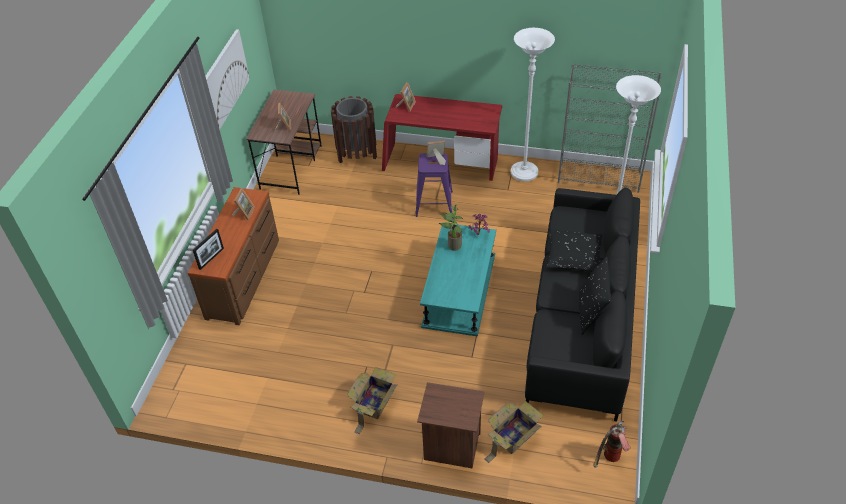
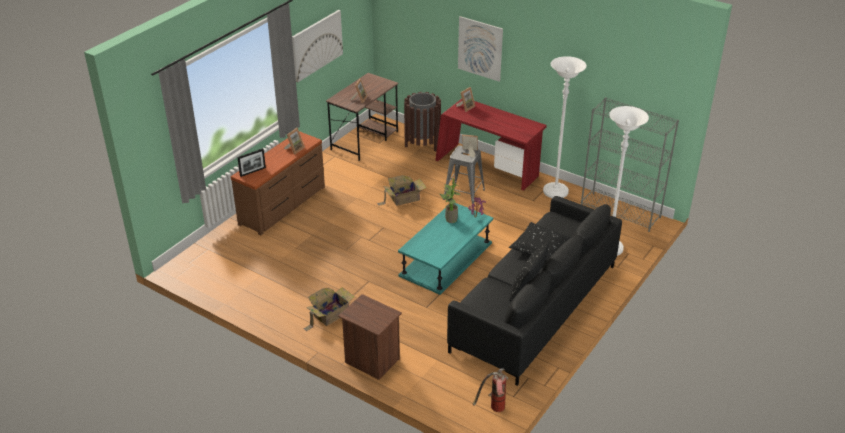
camera: 20 degrees right, 10 degrees down
(411, 37) = (480, 48): none -> picture
(434, 204) = (464, 194): purple stool -> grey stool
(512, 436) = (424, 369): cardboard box -> cardboard box (403, 198)

